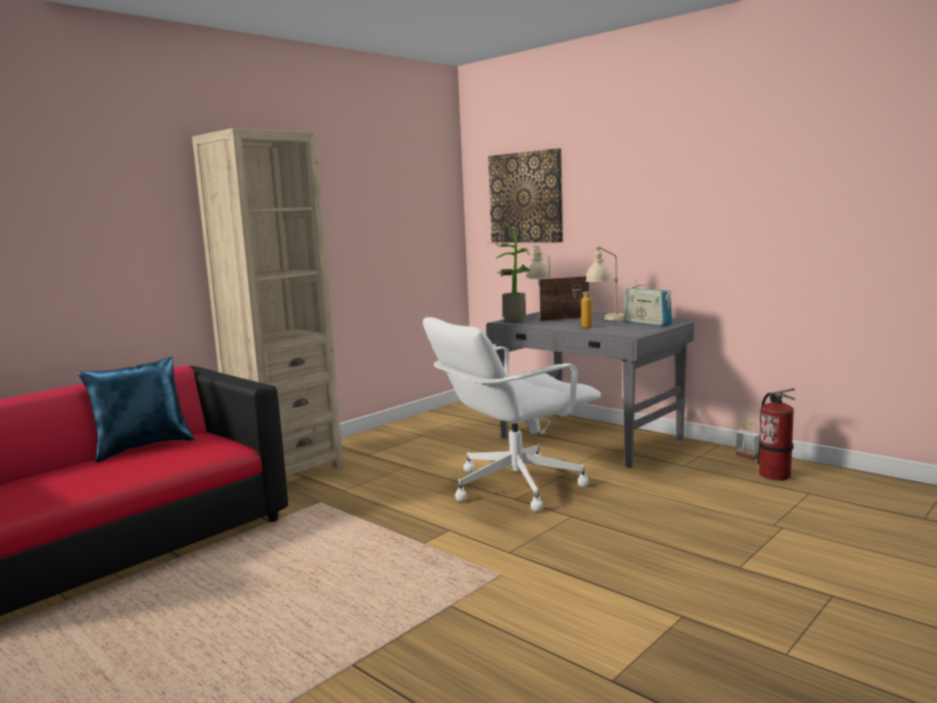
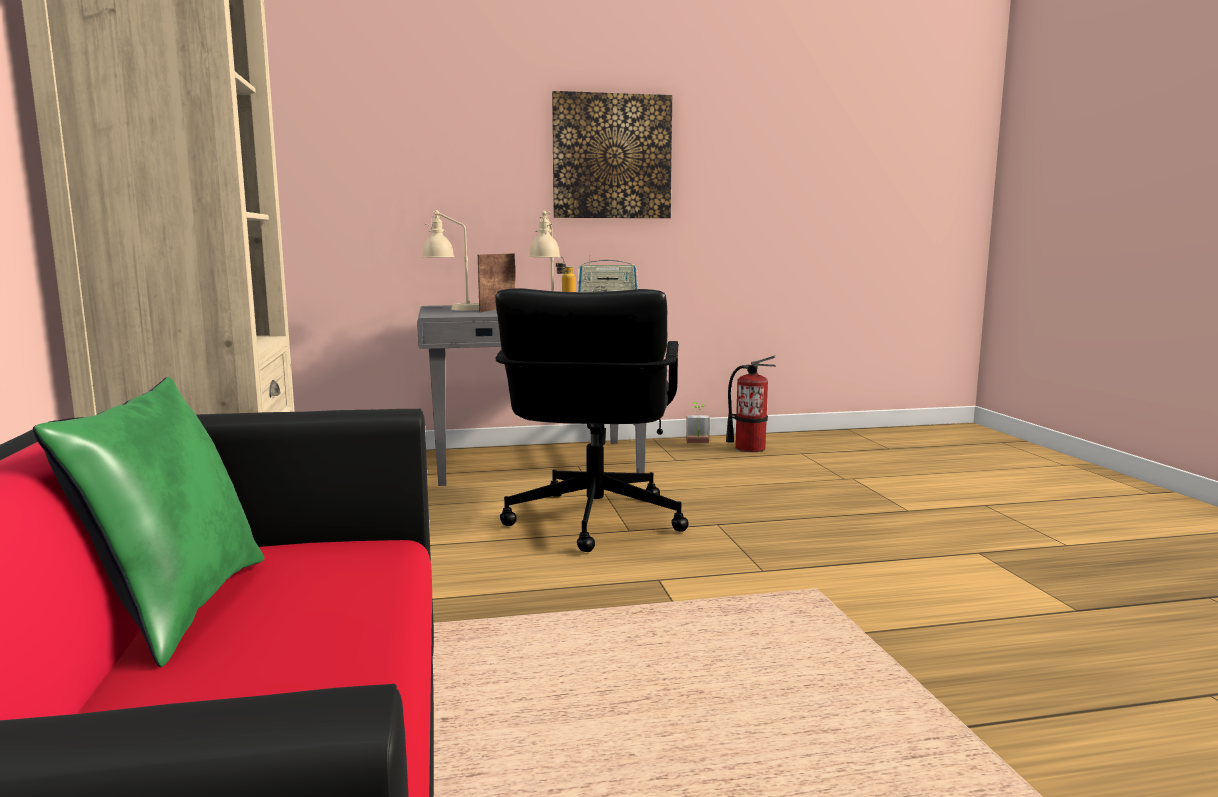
camera: 55 degrees left, 0 degrees up
(143, 448) = (178, 608): blue pillow -> green pillow
(514, 320) = (445, 314): potted plant -> none
(514, 486) = (593, 520): white office chair -> black office chair
(526, 197) = (368, 147): picture -> picture (612, 156)

